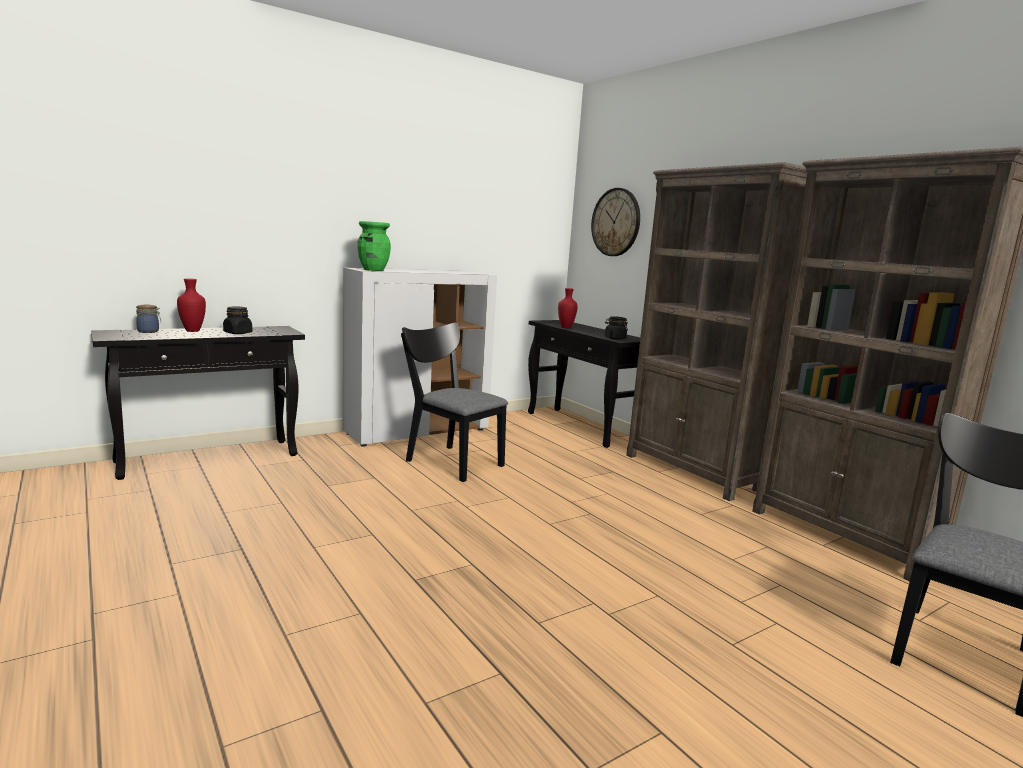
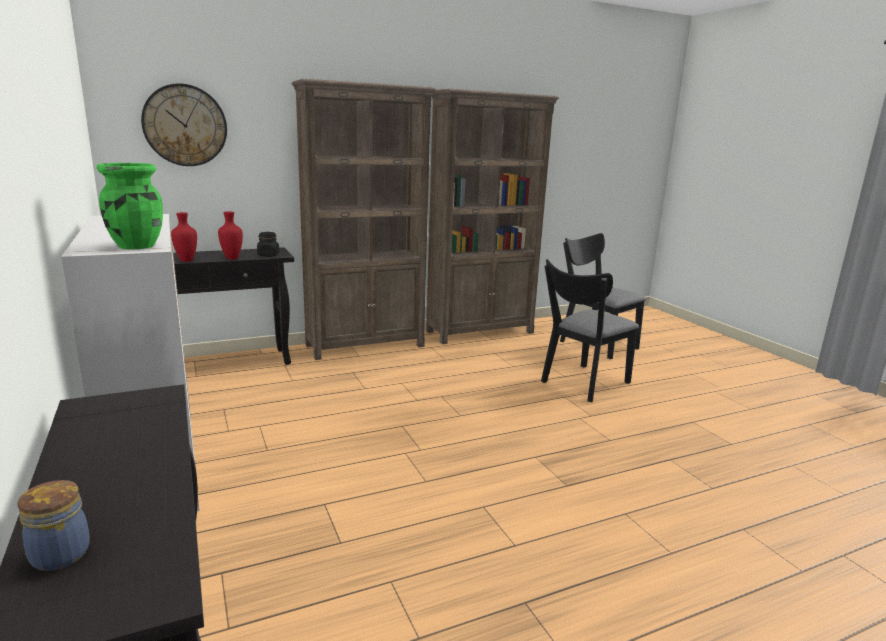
camera: 80 degrees left, 5 degrees up
(192, 331) = (81, 493): red vase -> red vase (231, 258)
(238, 333) = (142, 439): black jar -> none
(449, 461) = (288, 449): black chair -> black chair (581, 384)

